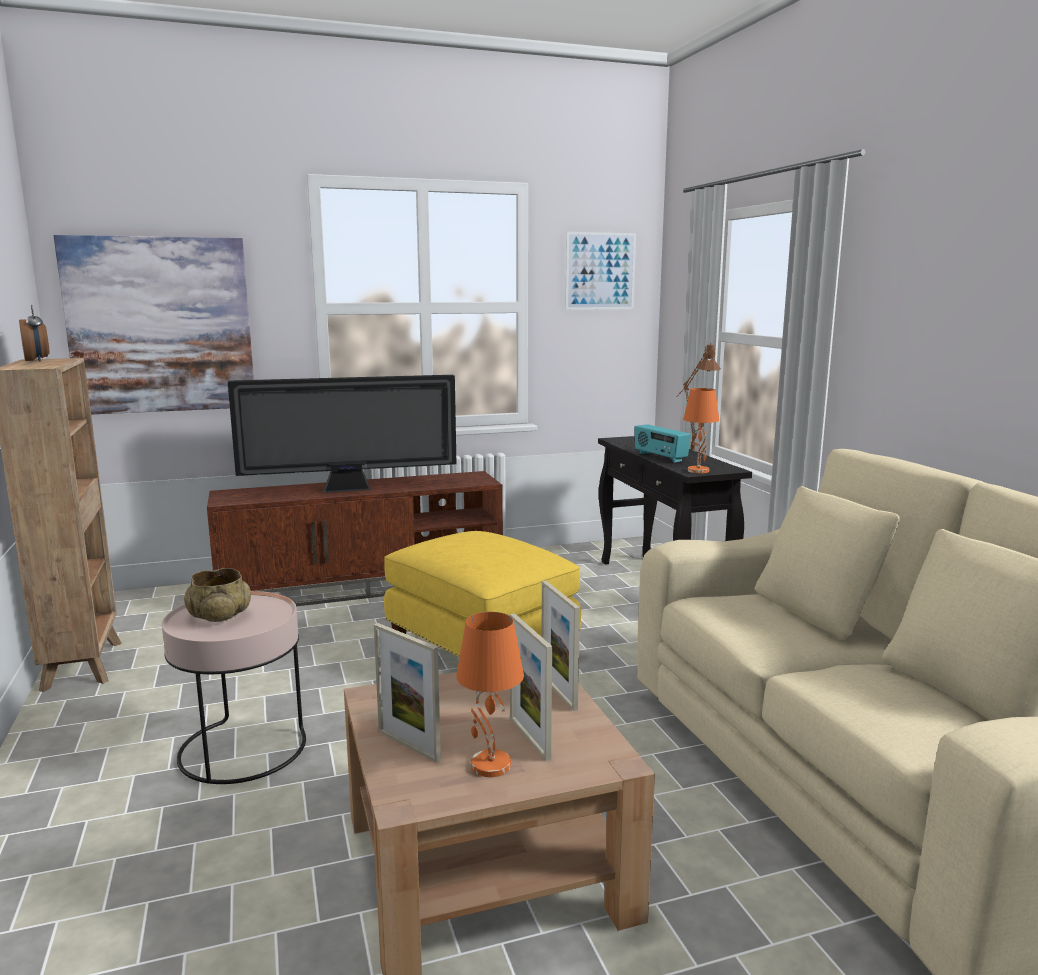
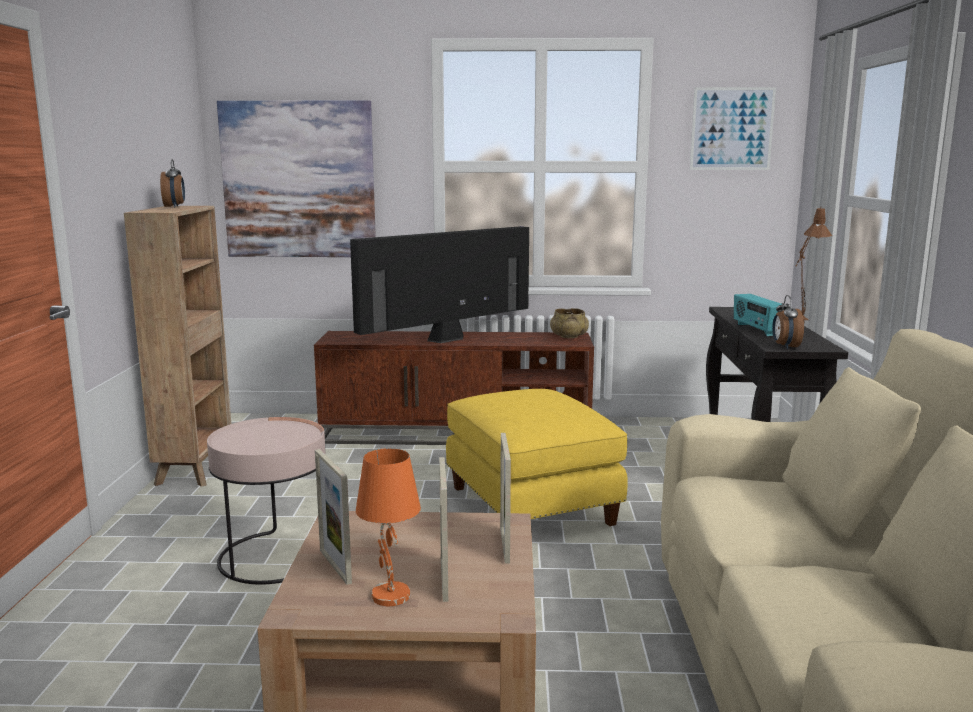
camera: 20 degrees right, 0 degrees up
(219, 616) = (258, 435): beige bowl -> beige bowl (569, 336)
(350, 489) = (446, 339): television -> television turned 135 degrees clockwise
(699, 471) = (785, 346): orange table lamp -> alarm clock

